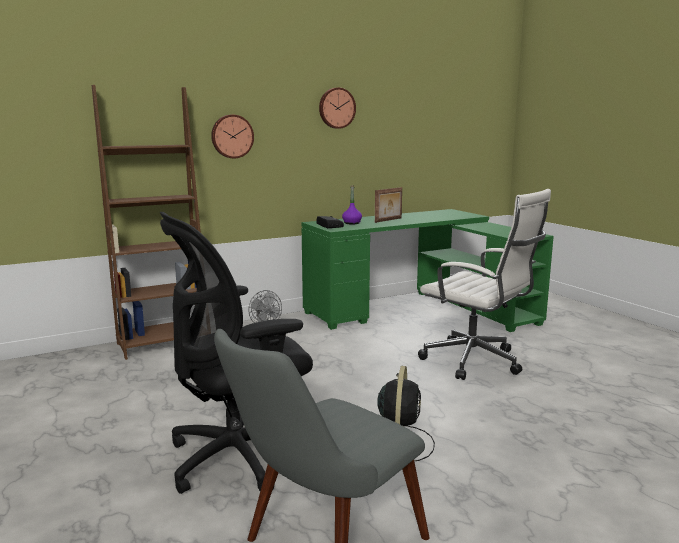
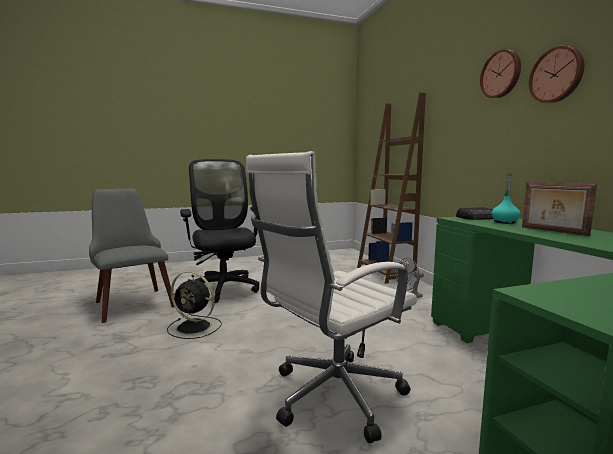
camera: 100 degrees right, 5 degrees down
(232, 136) = (452, 126): wall clock -> wall clock (501, 74)
(352, 223) = (504, 222): purple bottle -> turquoise bottle

